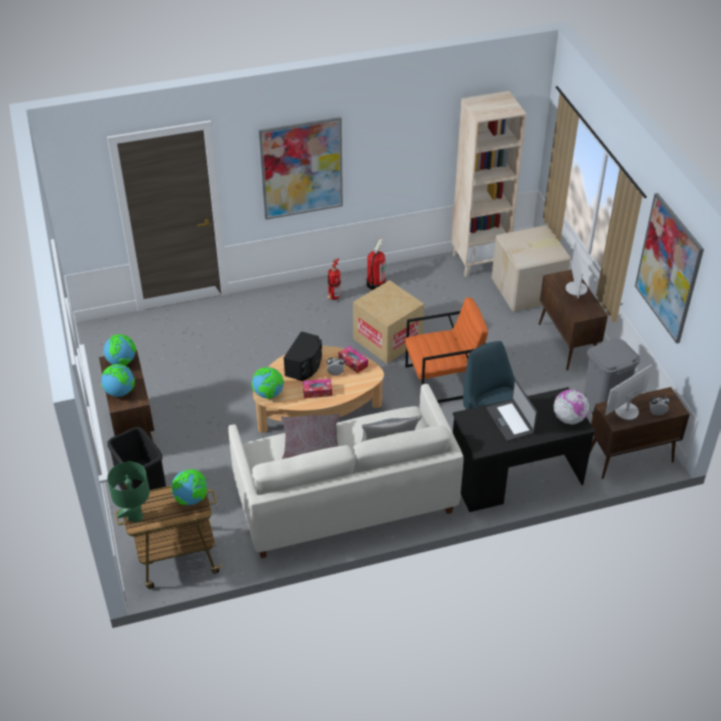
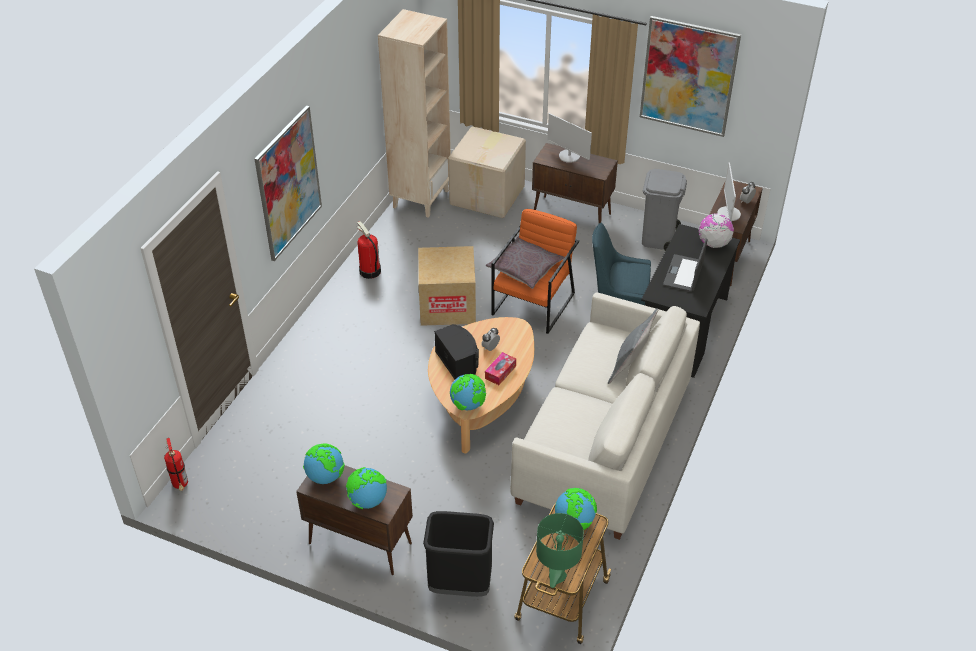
camera: 50 degrees left, 0 degrees up
(311, 443) = (571, 408): grey pillow -> grey pillow (525, 268)
(333, 298) = (354, 307): fire extinguisher -> fire extinguisher (181, 486)
(353, 362) = (489, 330): tissue box -> none
(511, 420) = (684, 274): laptop -> laptop turned 90 degrees clockwise

